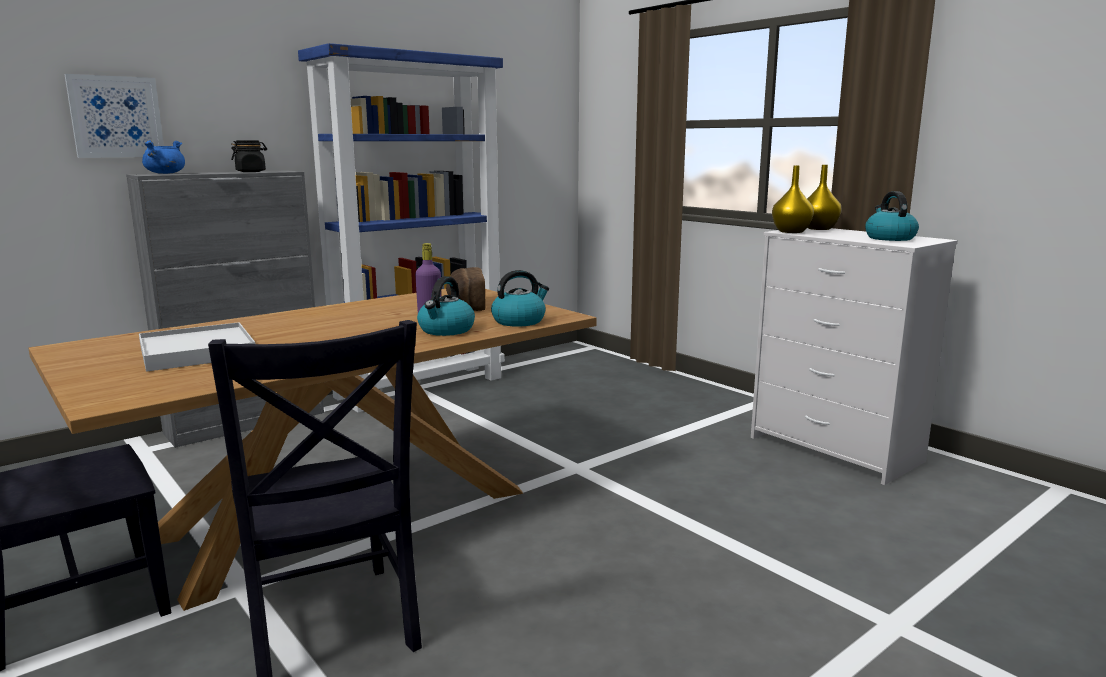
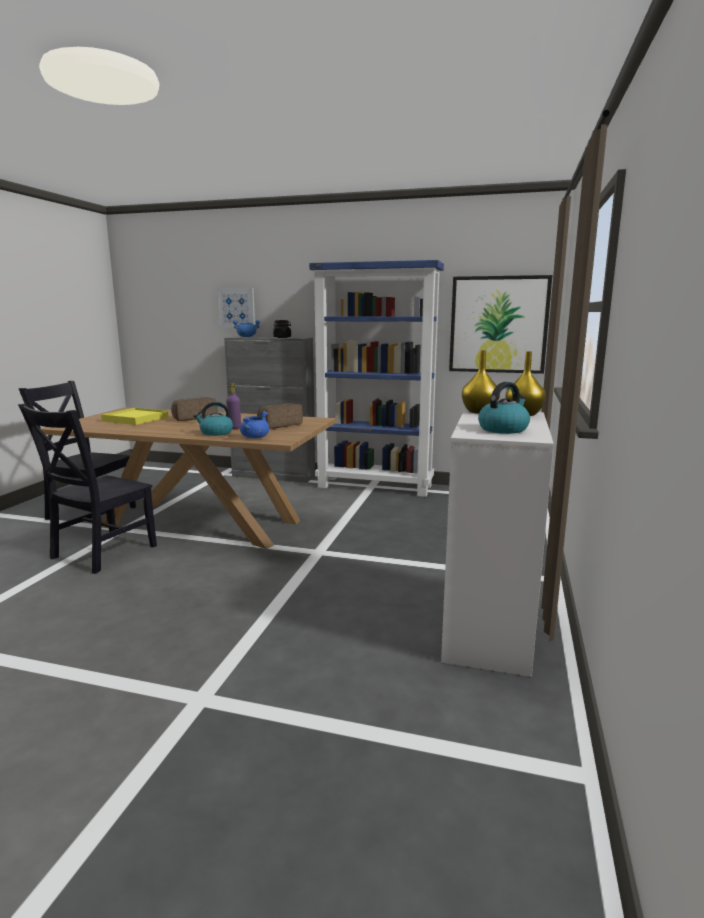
camera: 55 degrees right, 0 degrees up
(197, 352) = (136, 419): white tray -> yellow tray
(295, 326) = (194, 418): none -> bread
(519, 321) = (255, 437): kettle -> blue cooking pot
(524, 145) = (498, 325): none -> picture

